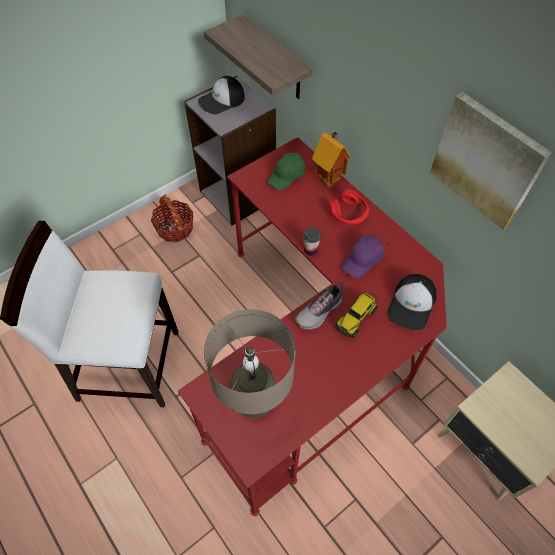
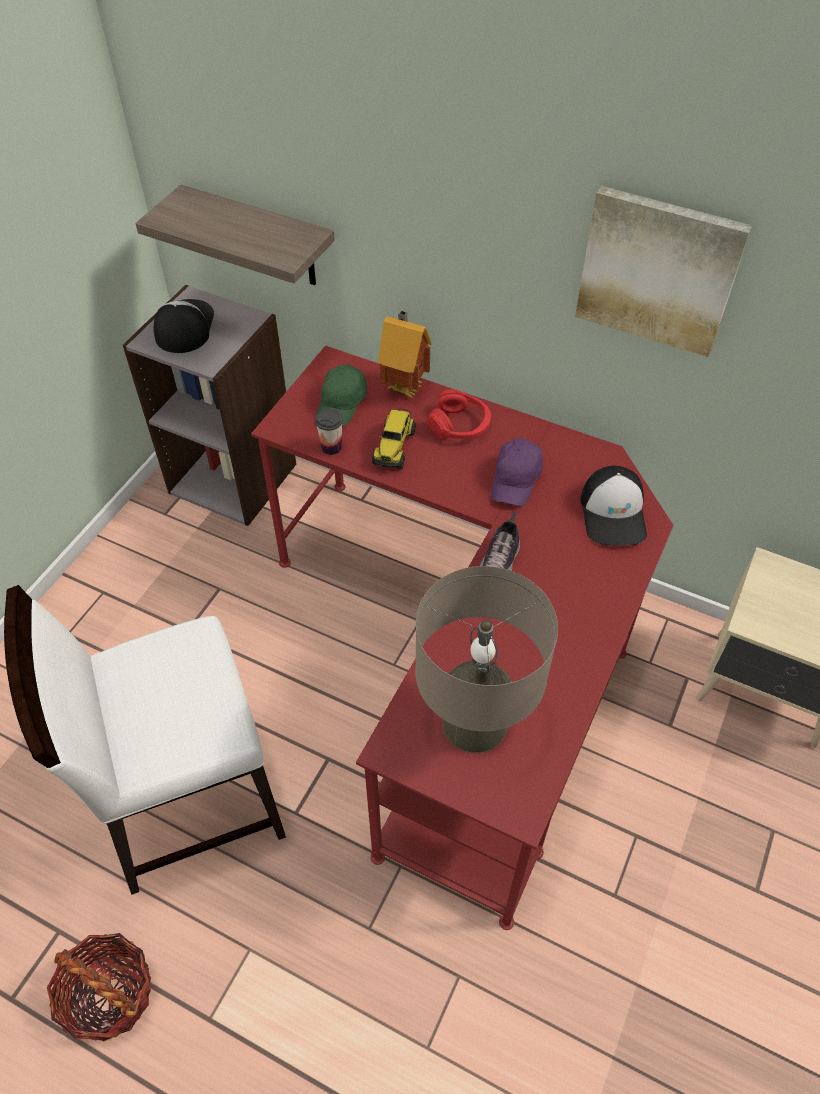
camera: 25 degrees left, 5 degrees down
(175, 228) = (157, 563): basket -> basket (109, 995)
(222, 100) = (184, 327): cap -> cap turned 150 degrees clockwise
(310, 250) = (435, 493): cup -> cup (331, 447)
(356, 318) = (551, 559): toy truck -> toy truck (394, 447)

